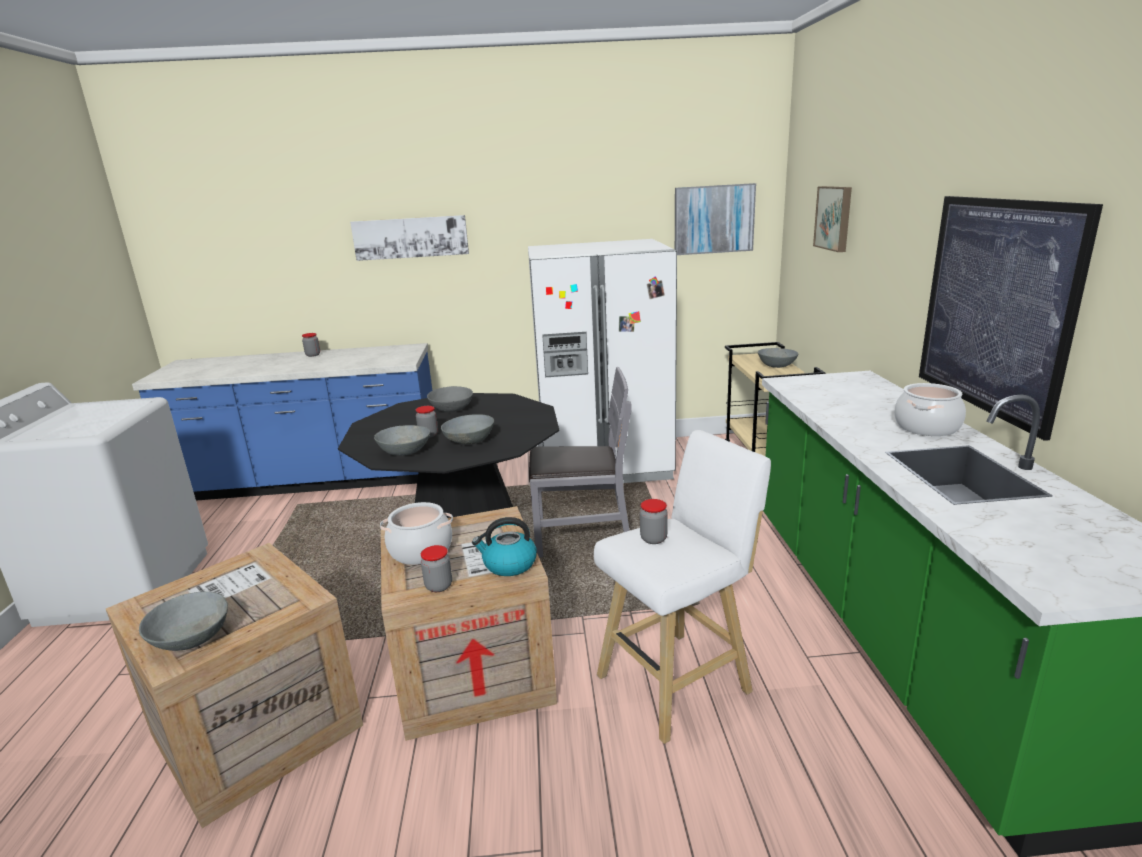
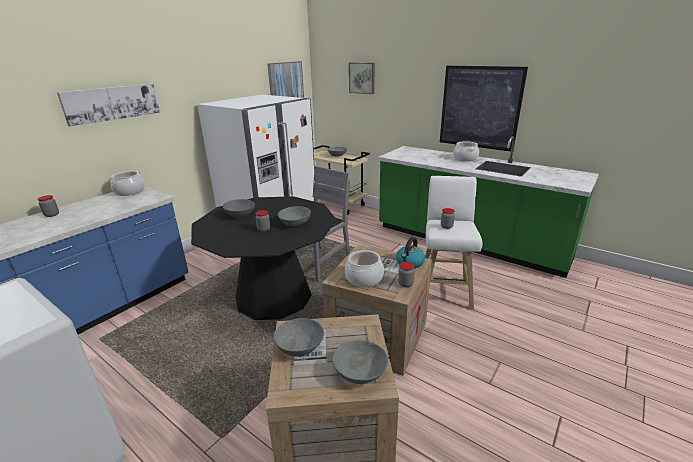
camera: 50 degrees left, 5 degrees up
(401, 349) = (130, 192): none -> cooking pot
(404, 452) = (274, 241): grey bowl -> grey bowl (300, 347)

